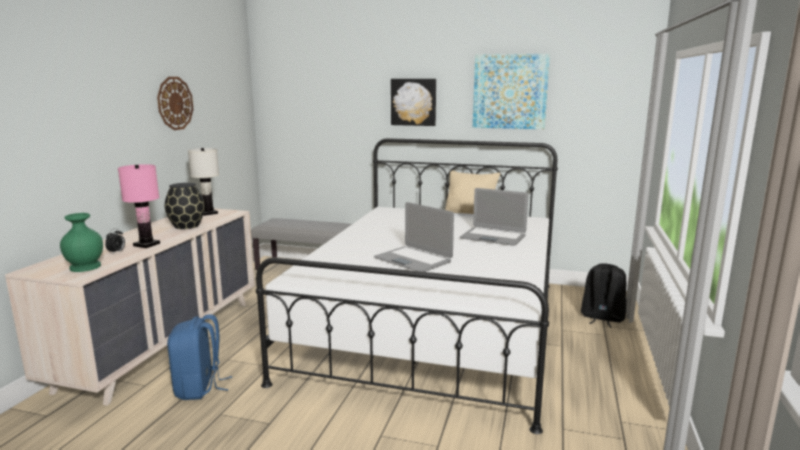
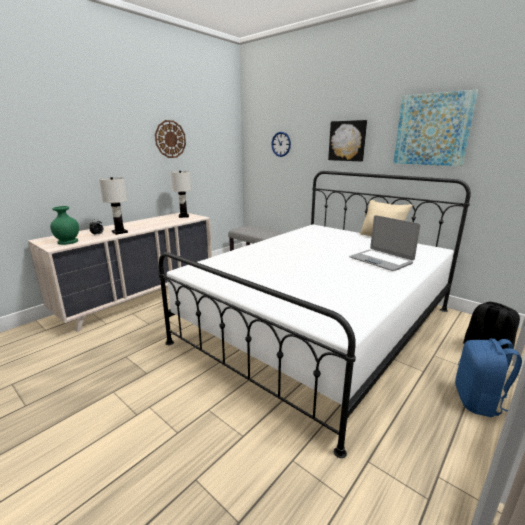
camera: 25 degrees right, 5 degrees up
(146, 244) = (120, 232): pink table lamp -> white table lamp
(187, 226) = (159, 223): black vase -> none
(199, 388) = (131, 334): blue backpack -> blue backpack (478, 401)
(319, 105) = (281, 144): none -> wall clock
(413, 260) = (291, 270): laptop -> none

